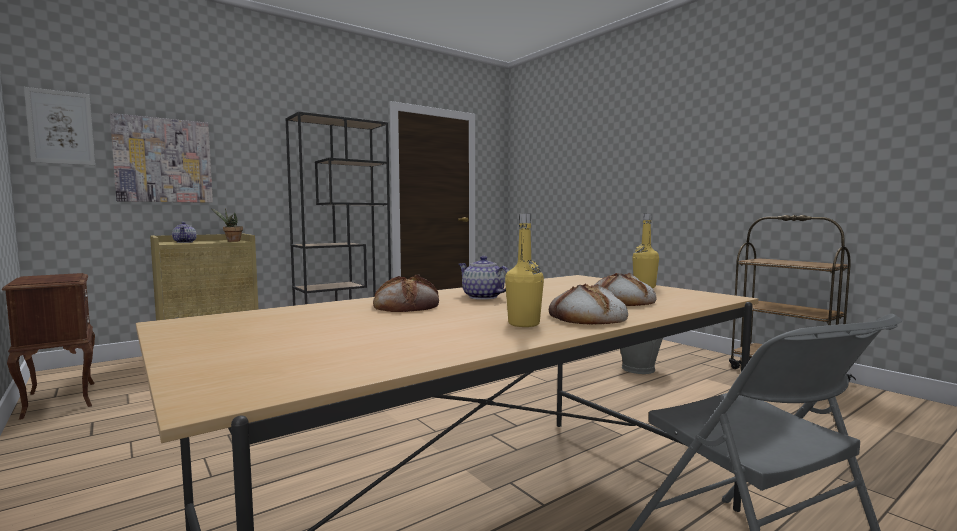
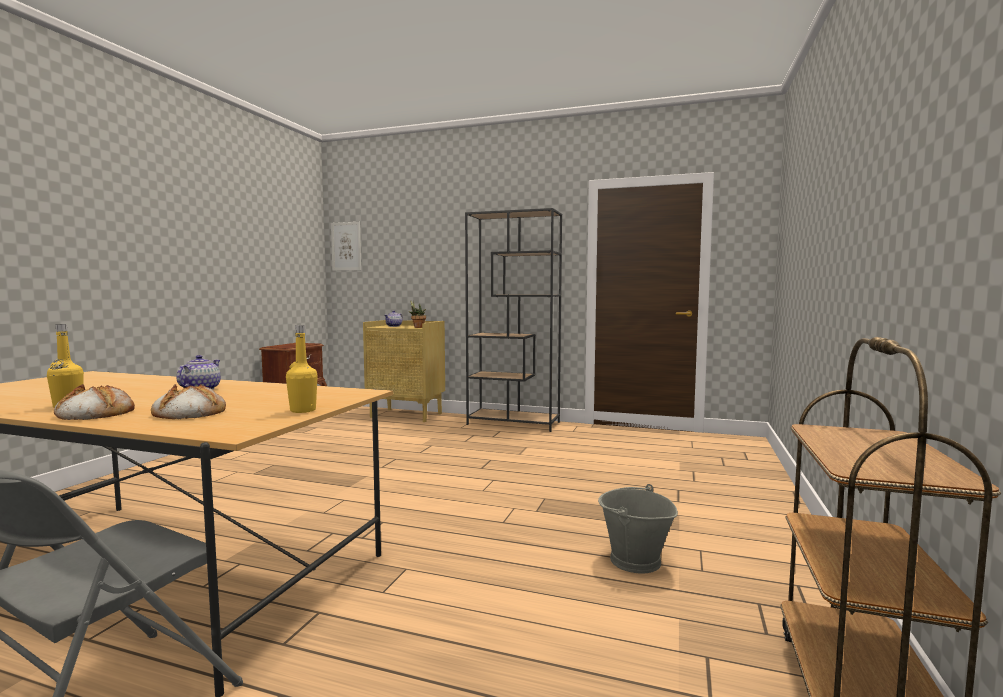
camera: 55 degrees right, 0 degrees up
(163, 160) = (397, 263): picture -> none
(407, 305) = (153, 385): bread -> none

